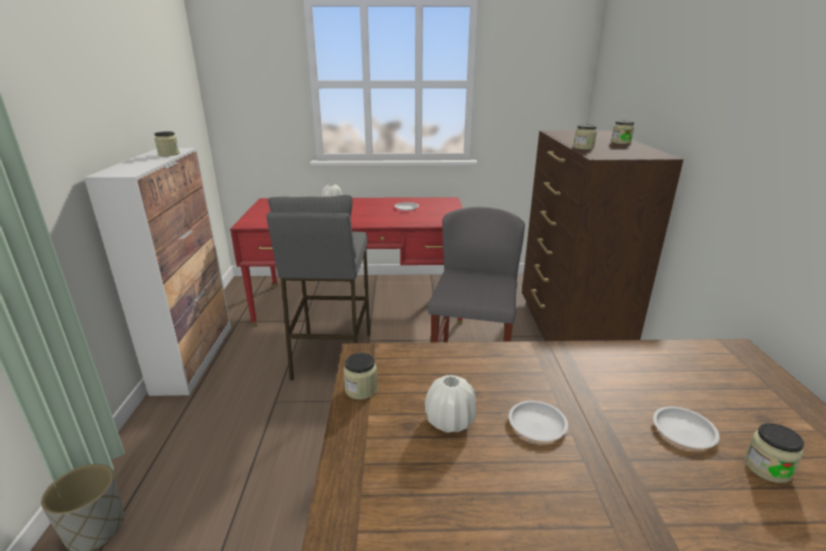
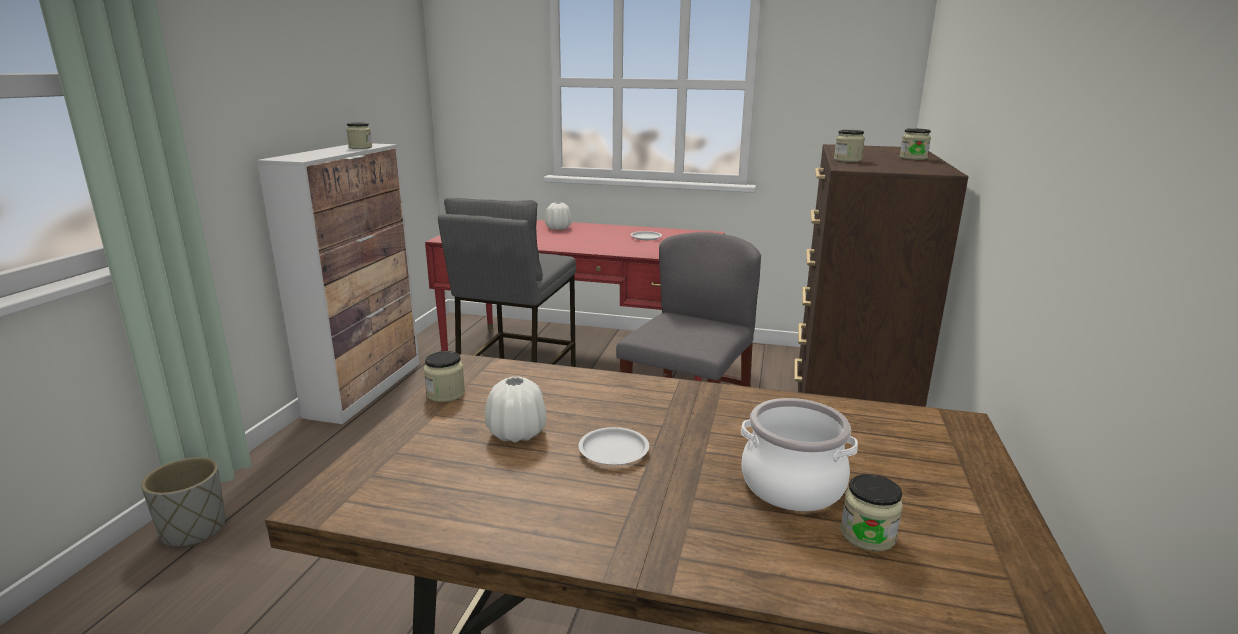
camera: 15 degrees right, 5 degrees down
(684, 430) = (792, 485): white plate -> cooking pot

